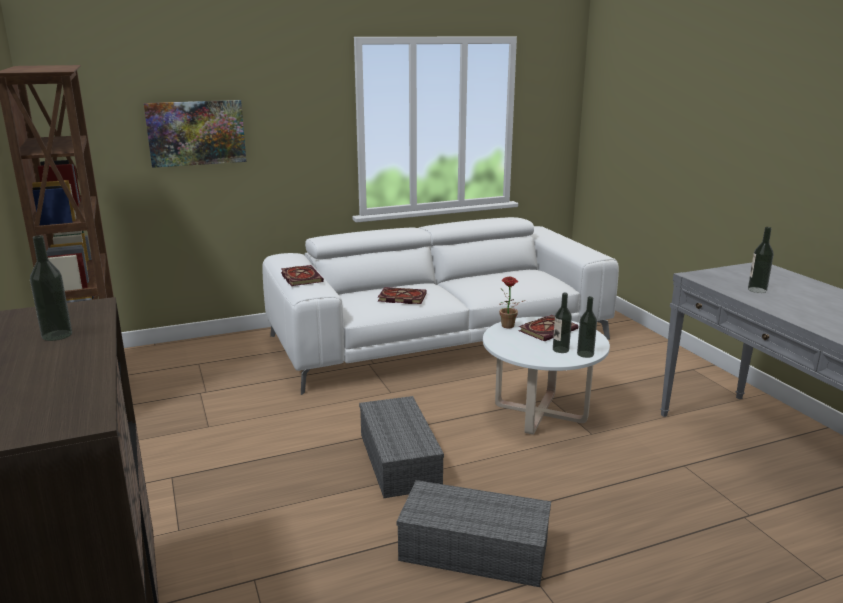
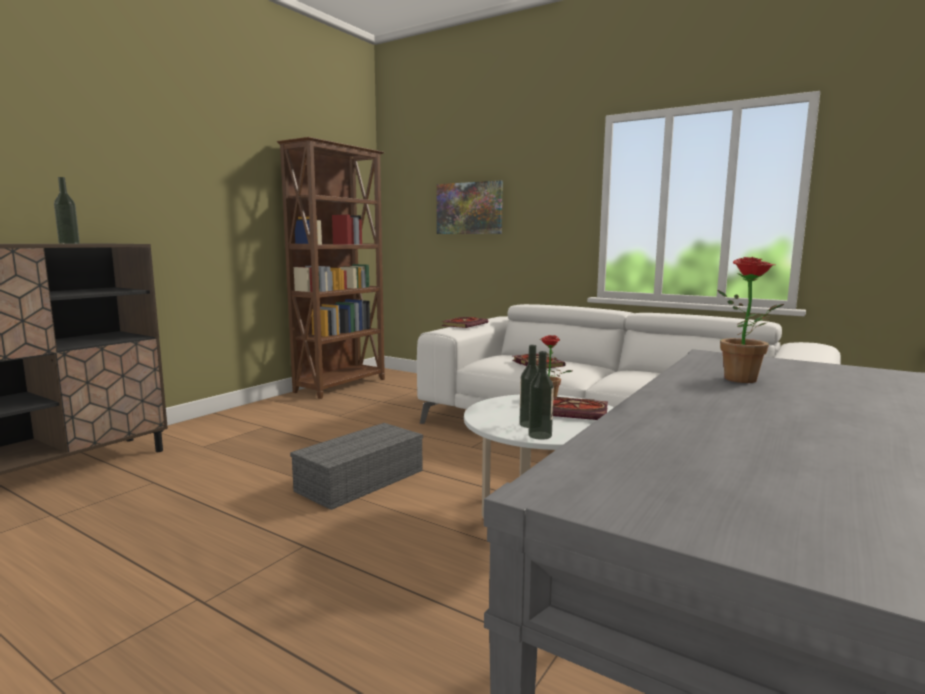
camera: 55 degrees right, 10 degrees down
(471, 550) = (234, 550): grey storage box -> none
(757, 290) = (746, 381): bottle -> potted plant

